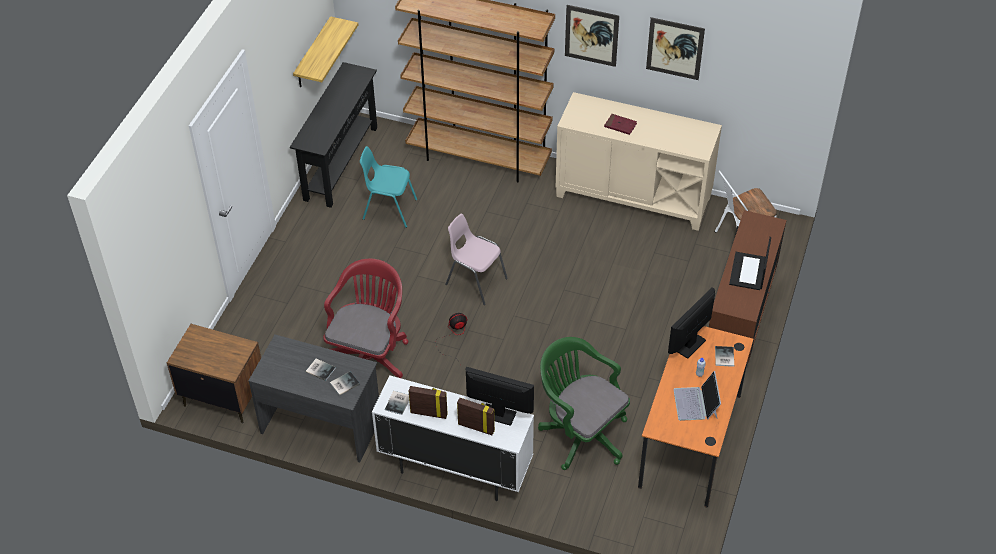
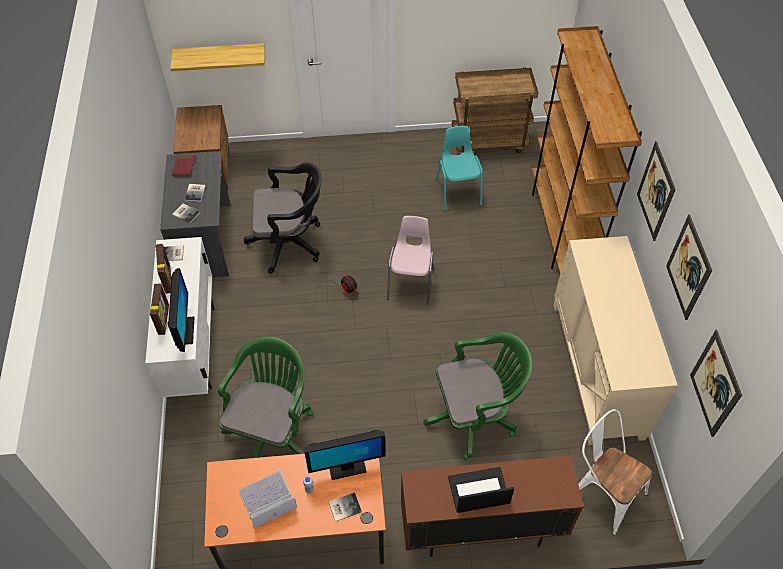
camera: 65 degrees right, 5 degrees up
(313, 54) = (516, 35): shelf -> shelf (220, 56)
(340, 163) = (489, 141): black console table -> brown cart
(370, 356) = (290, 243): red office chair -> black office chair
(620, 125) = (607, 291): red book -> red book (184, 166)
(637, 289) = (475, 416): none -> green office chair
(690, 345) = (346, 467): monitor -> monitor turned 150 degrees clockwise
(760, 87) = (715, 384): none -> picture

